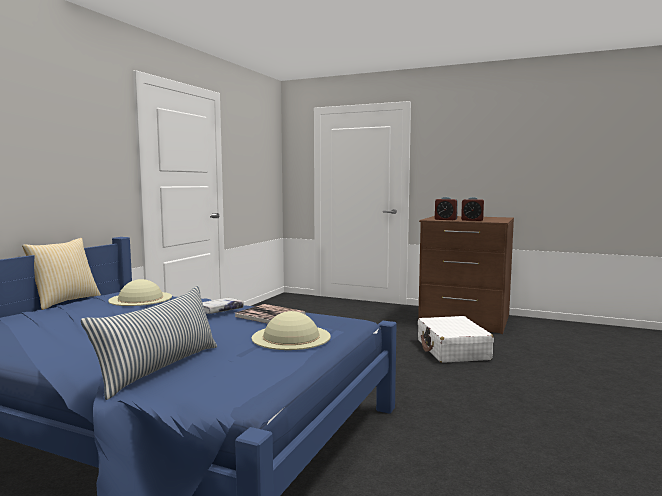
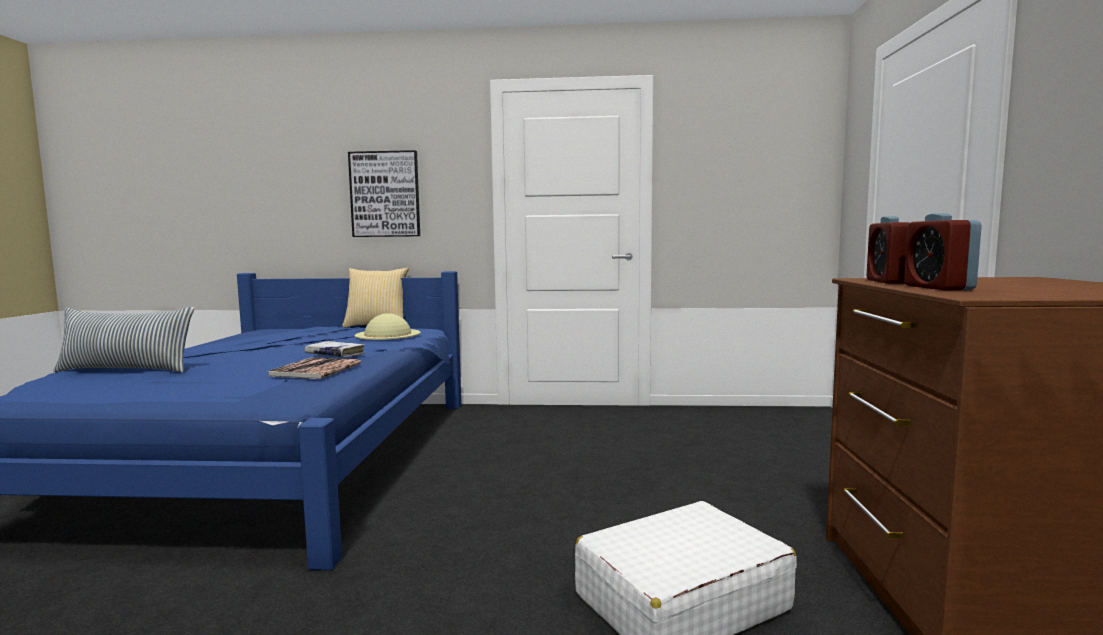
camera: 70 degrees right, 0 degrees up
(53, 163) = (385, 194): none -> picture
(291, 337) = (208, 386): beige hat -> none

